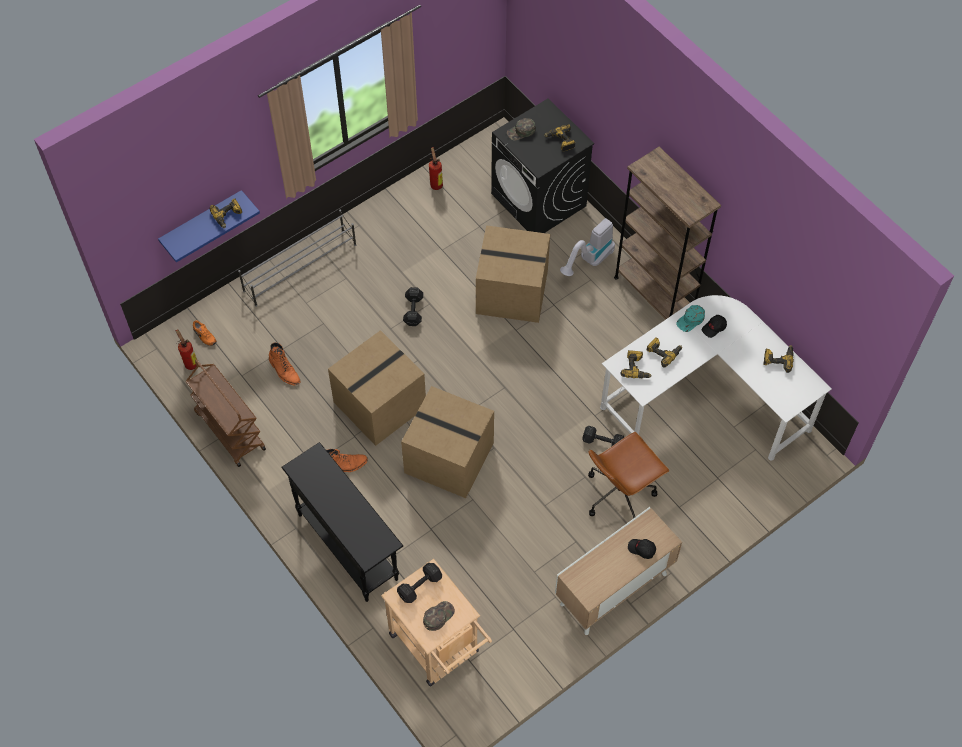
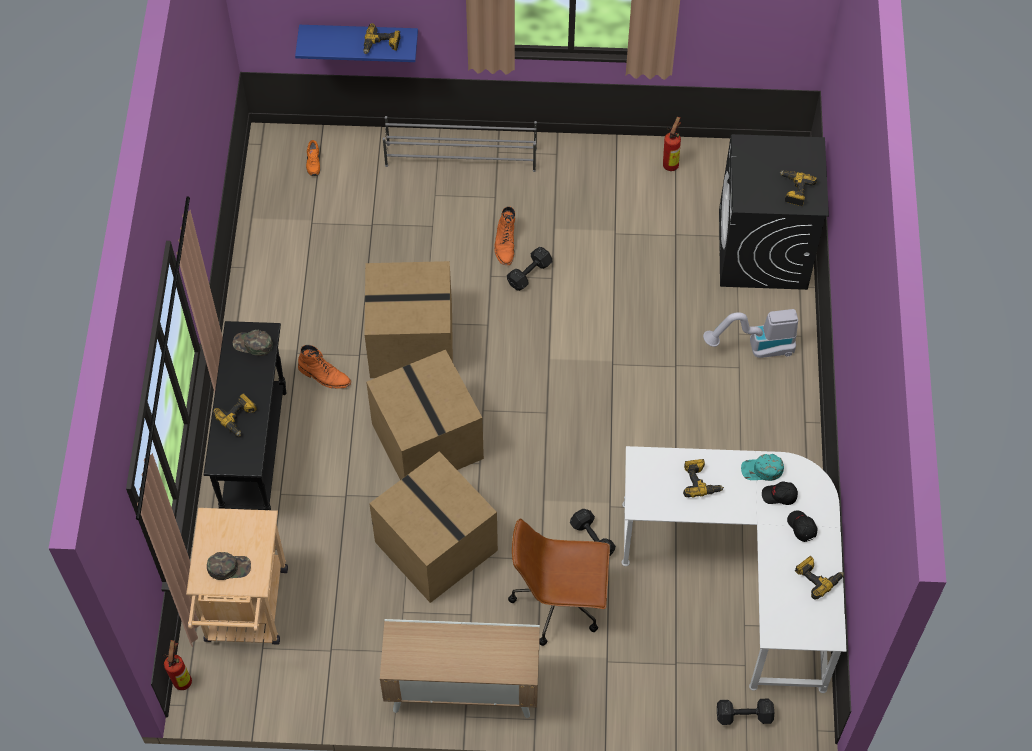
camera: 40 degrees right, 0 degrees up
(190, 363) = (277, 179): fire extinguisher -> fire extinguisher (183, 679)
(229, 430) = (253, 266): brown cart -> none
(284, 371) = (354, 246): orange boot -> orange boot (505, 244)
(418, 586) = (238, 526): black dumbbell -> black dumbbell (742, 715)
(513, 291) = (647, 323): cardboard box -> cardboard box (438, 546)
(521, 132) = (762, 153): green cap -> green cap (253, 344)
(636, 368) = (656, 476): power drill -> power drill (238, 418)
(641, 549) = (489, 660): black cap -> black cap (801, 527)
(654, 295) = (791, 430): brown bookcase -> none

